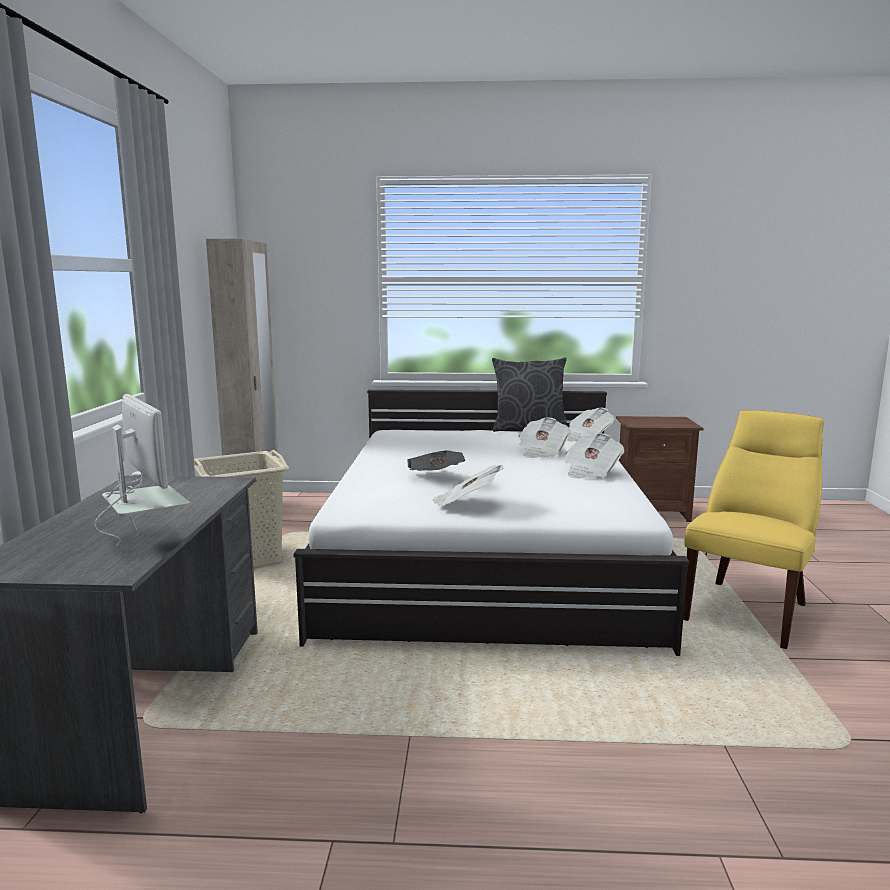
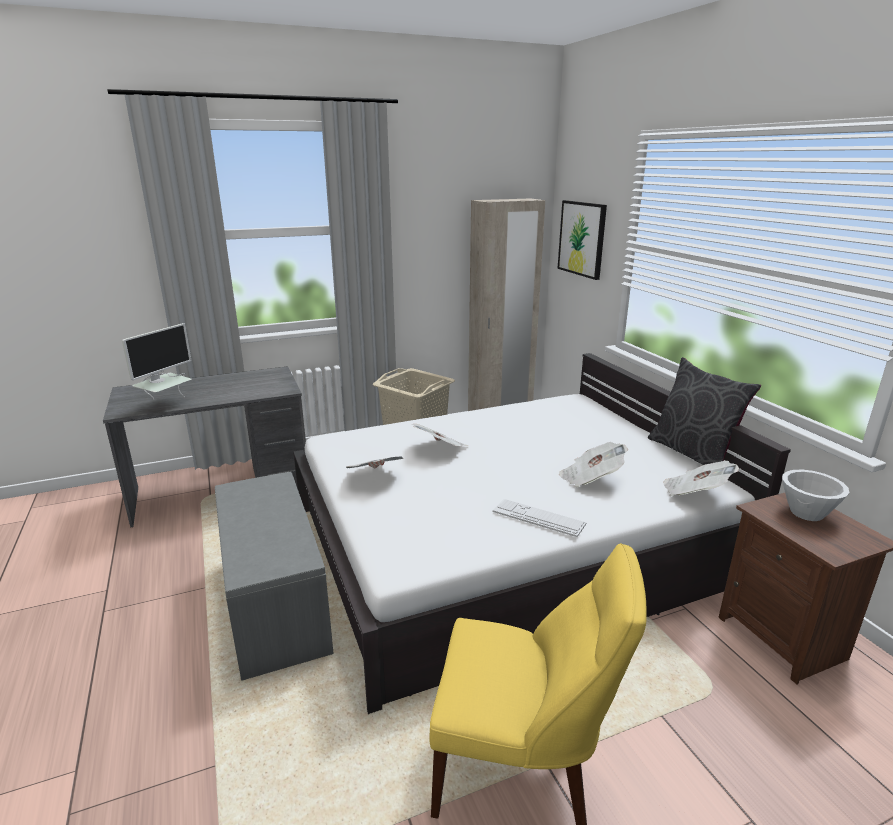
camera: 65 degrees right, 10 degrees up
(303, 283) = (582, 238): none -> picture
(489, 685) = (277, 605): none -> grey bench
(591, 472) = (538, 518): newspaper -> keyboard
(646, 420) = (807, 513): none -> white bowl

